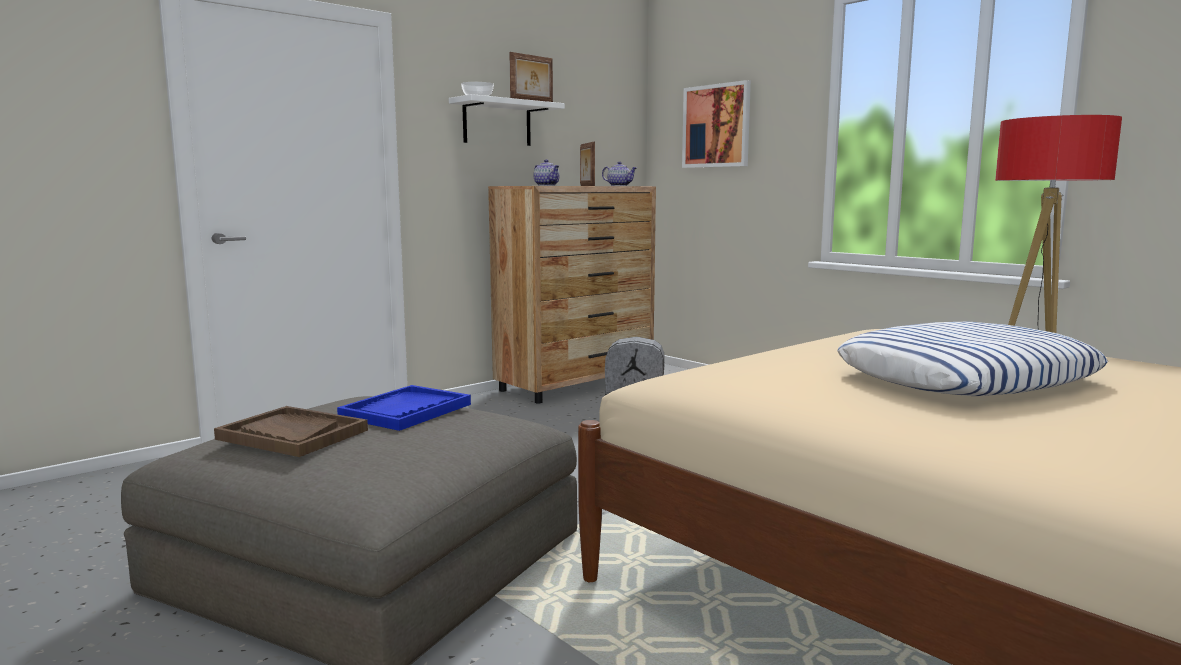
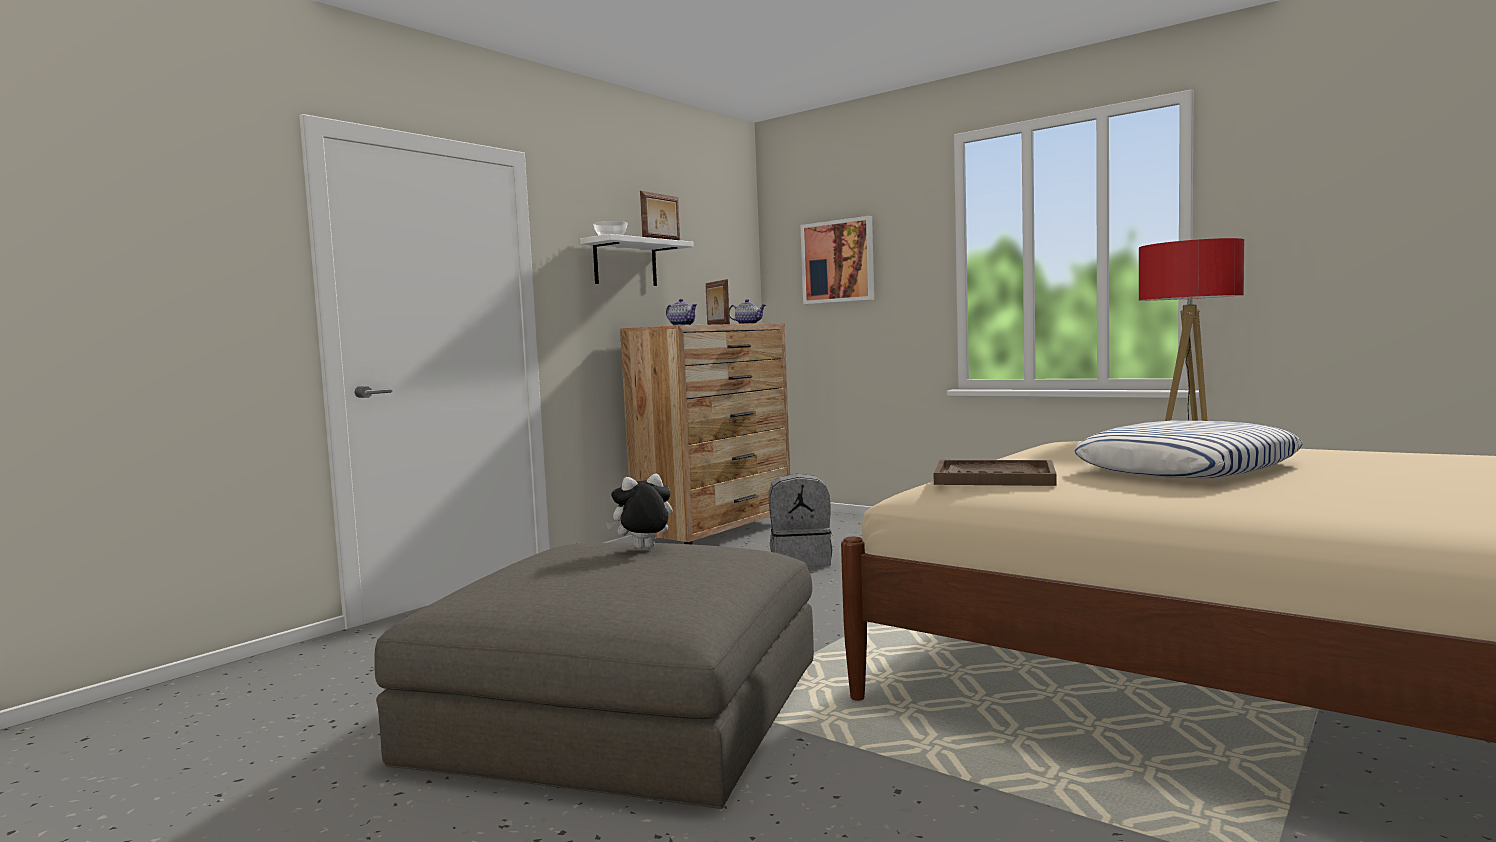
camera: 10 degrees left, 5 degrees down
(292, 435) = (550, 577): brown tray -> brown tray (994, 477)
(406, 411) = (643, 549): blue tray -> plush toy

